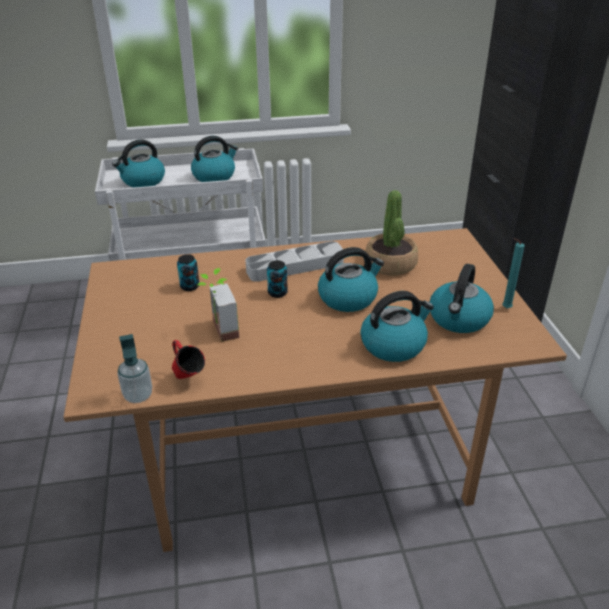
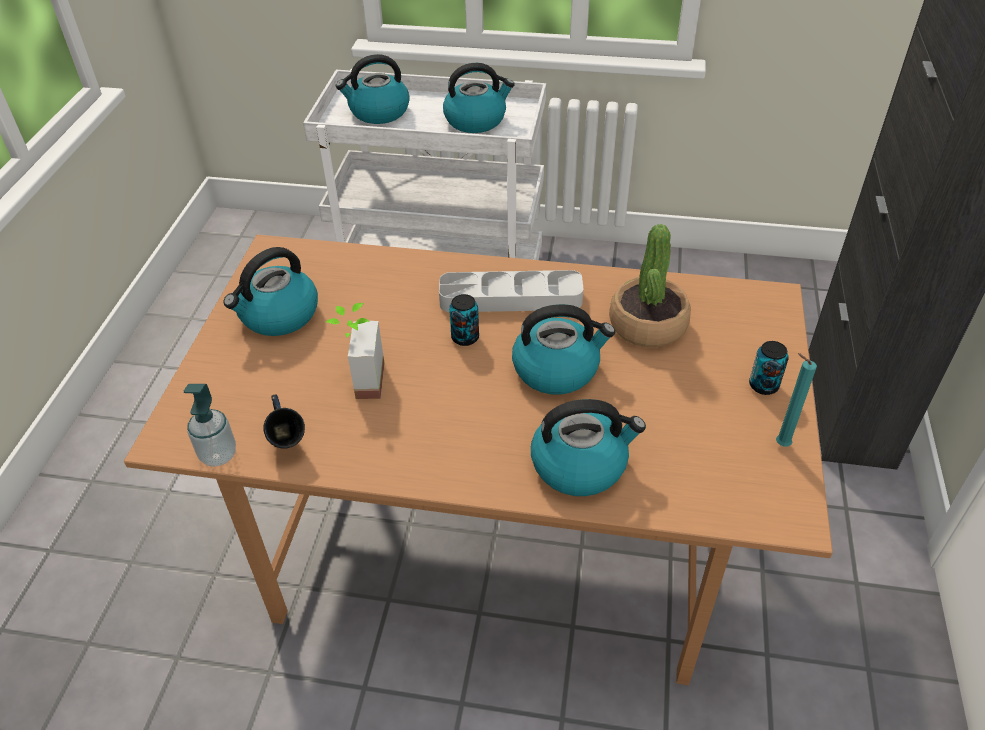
camera: 20 degrees right, 10 degrees up
(188, 378) = (288, 446): red mug -> blue mug
(190, 286) = (357, 300): can -> can (763, 385)
(459, 319) = (698, 446): kettle -> kettle (278, 315)

